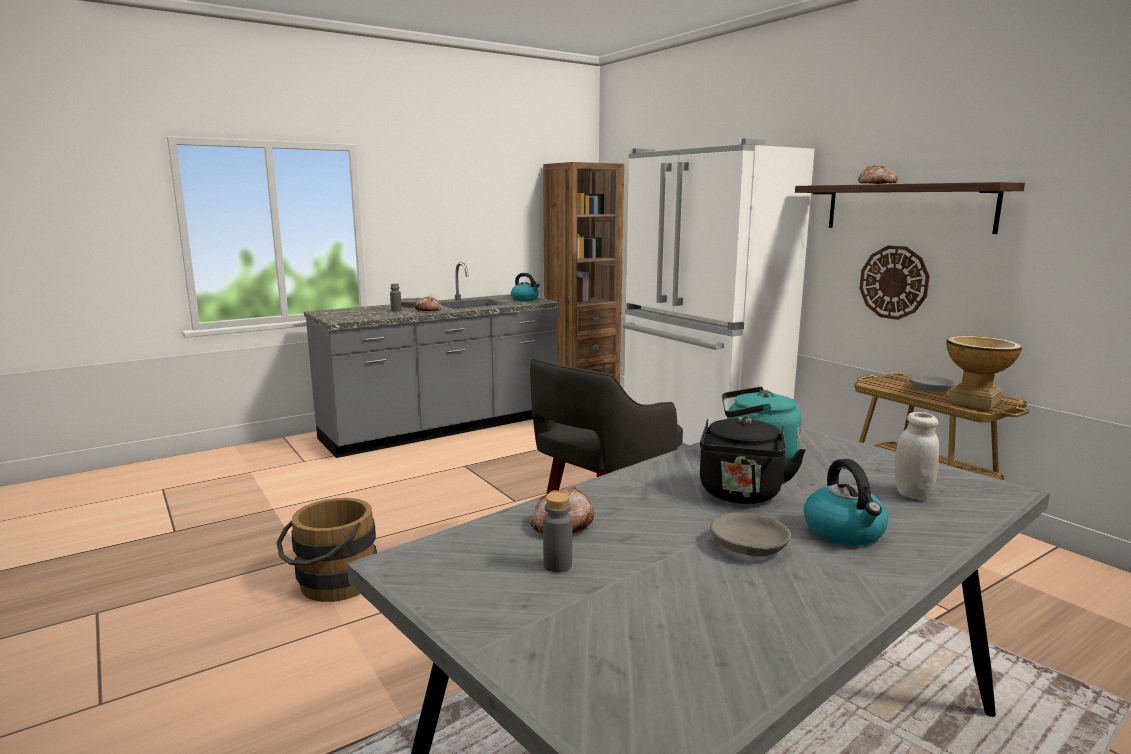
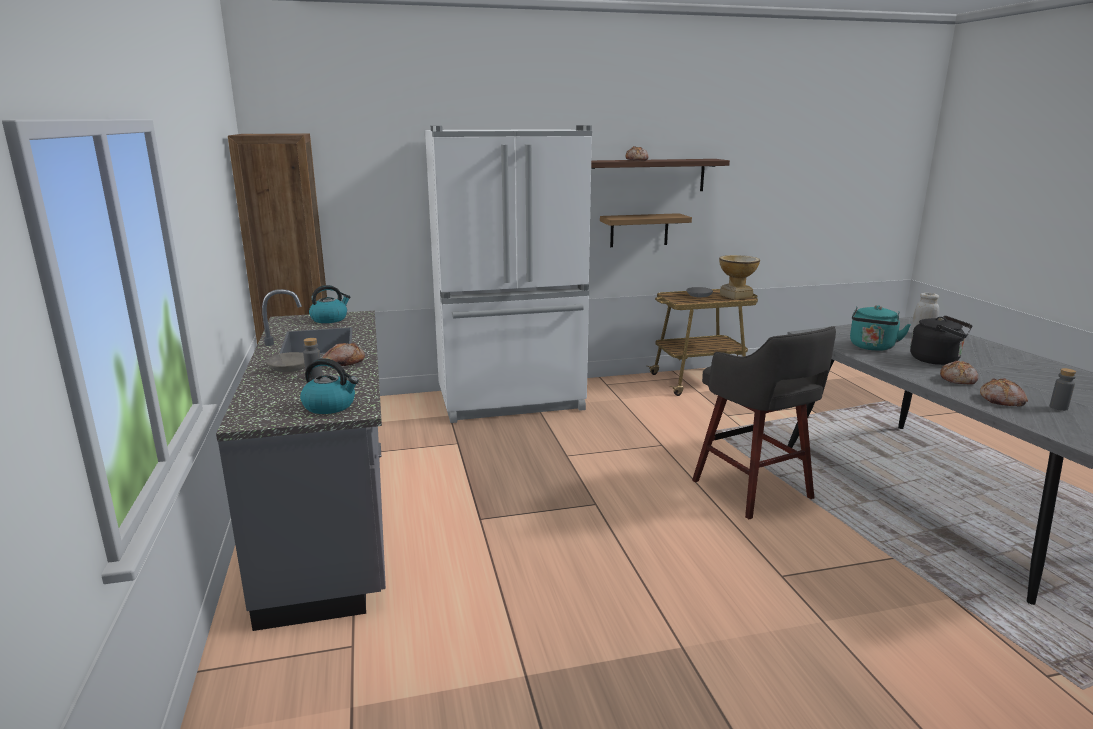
camera: 70 degrees left, 5 degrees up
(331, 585) = (750, 627): brown bucket -> none
(643, 503) = (958, 380): none -> bread
(749, 546) = (1008, 370): grey bowl -> none
(844, 532) = (980, 353): kettle -> kettle (330, 406)
(894, 282) = (639, 230): wall clock -> shelf

